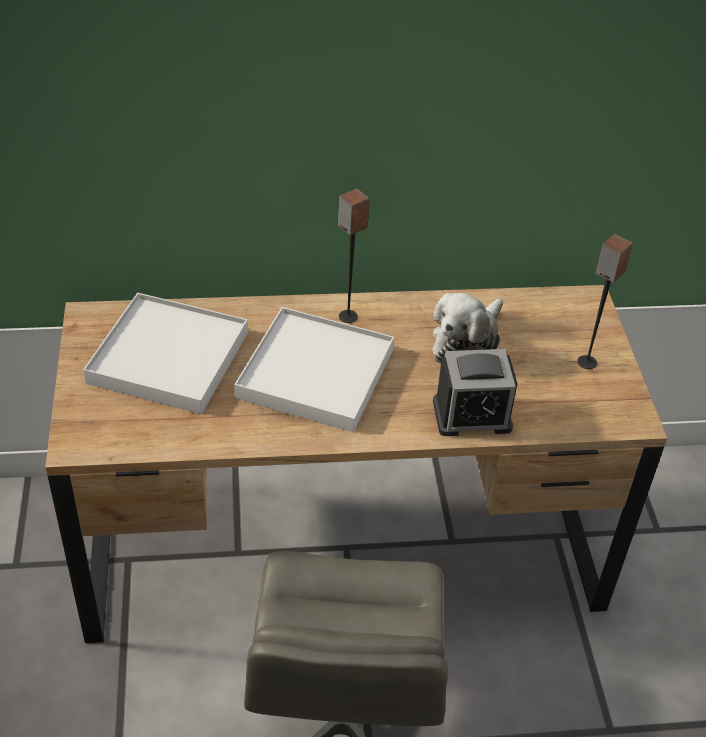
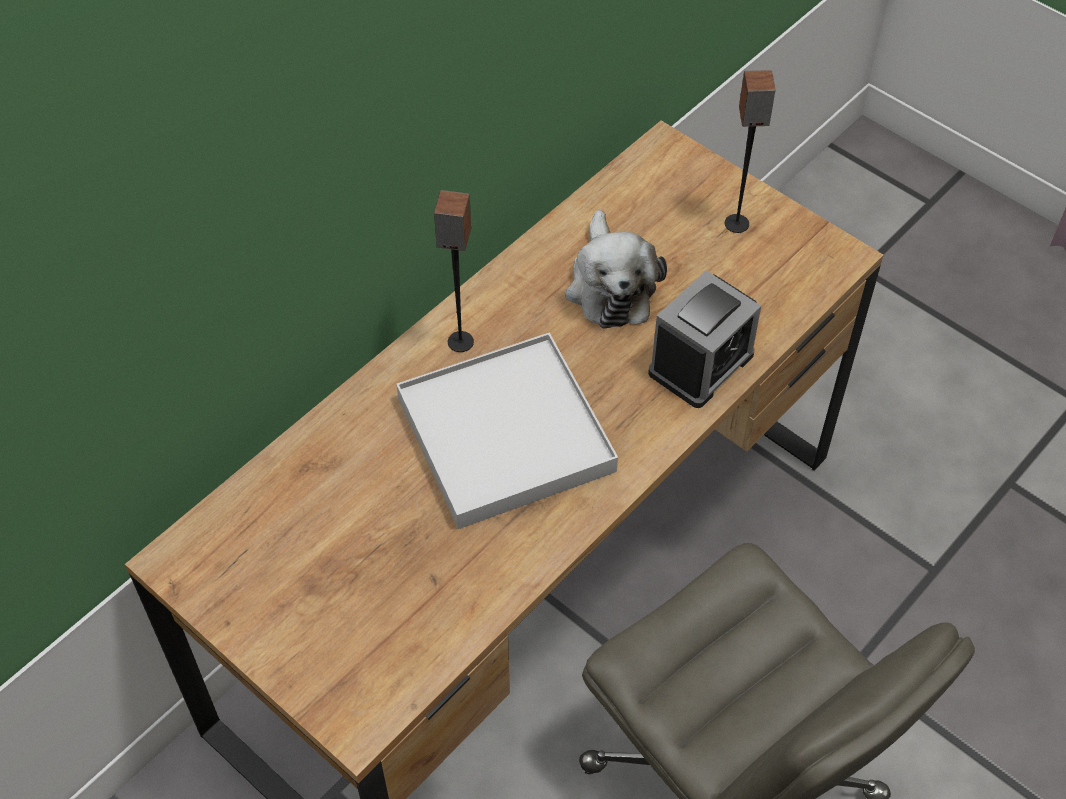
camera: 40 degrees left, 10 degrees up
(168, 358) = (330, 539): white tray -> none

